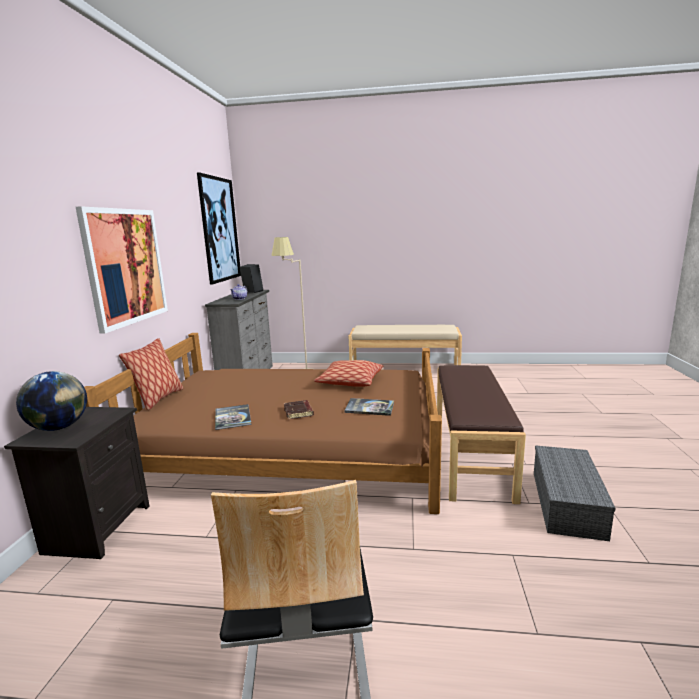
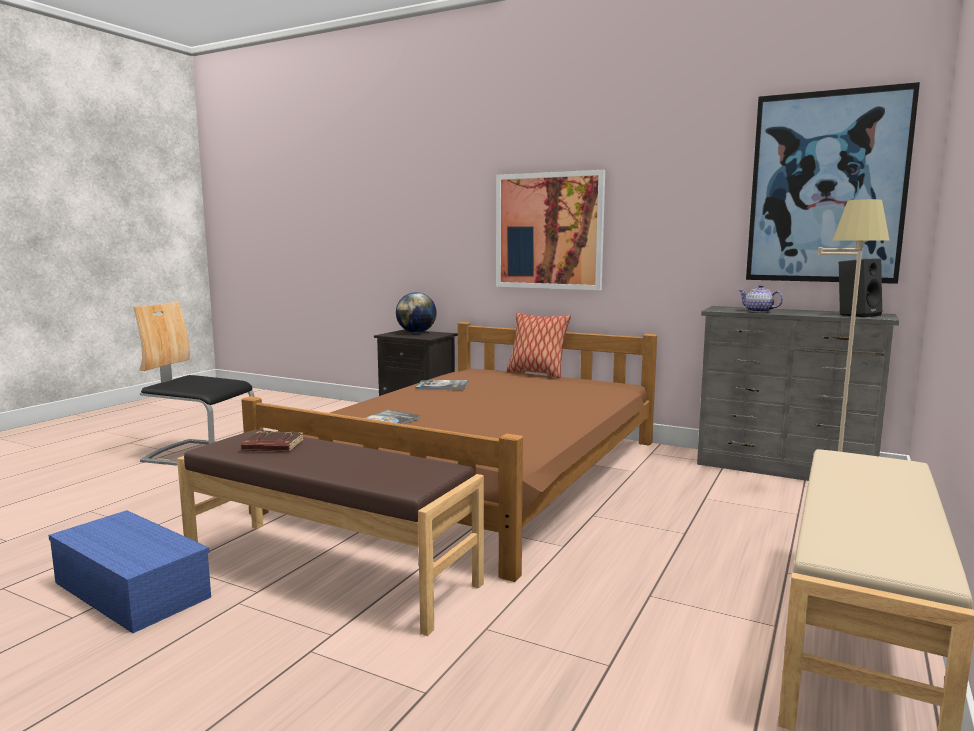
camera: 110 degrees right, 5 degrees down
(299, 412) = (419, 401): brown book -> brown book (272, 447)
(350, 382) = (491, 426): pillow -> none
(568, 504) = (128, 590): grey storage box -> blue storage box

